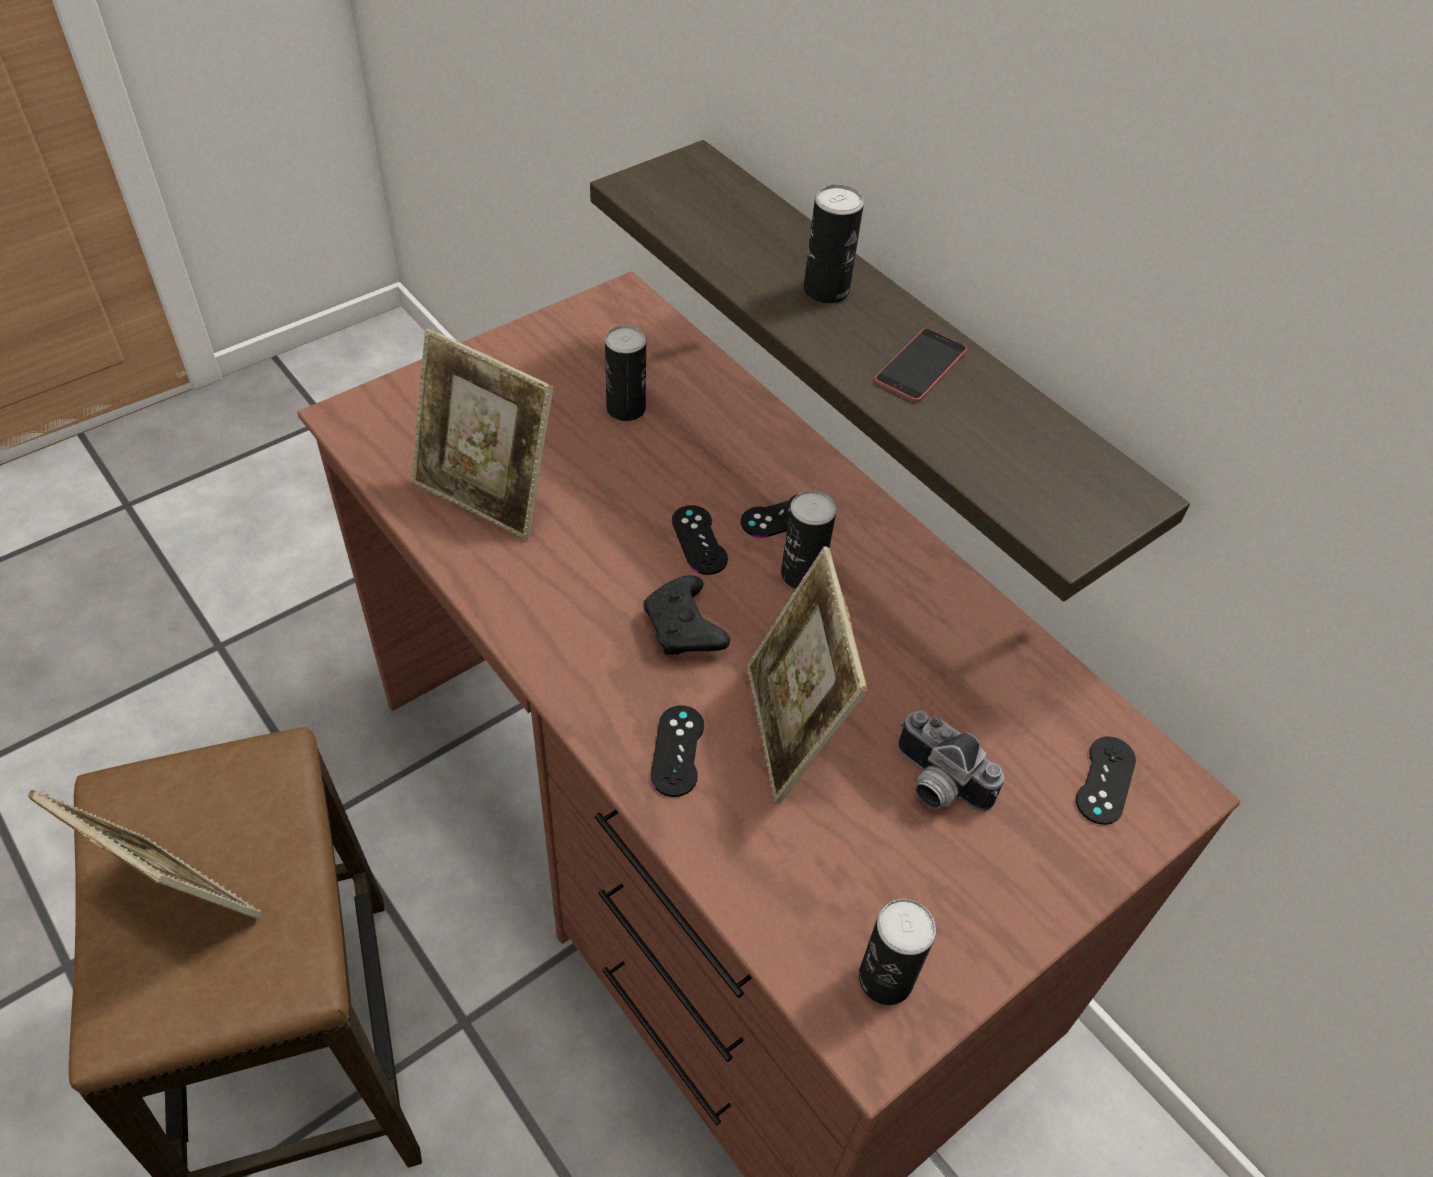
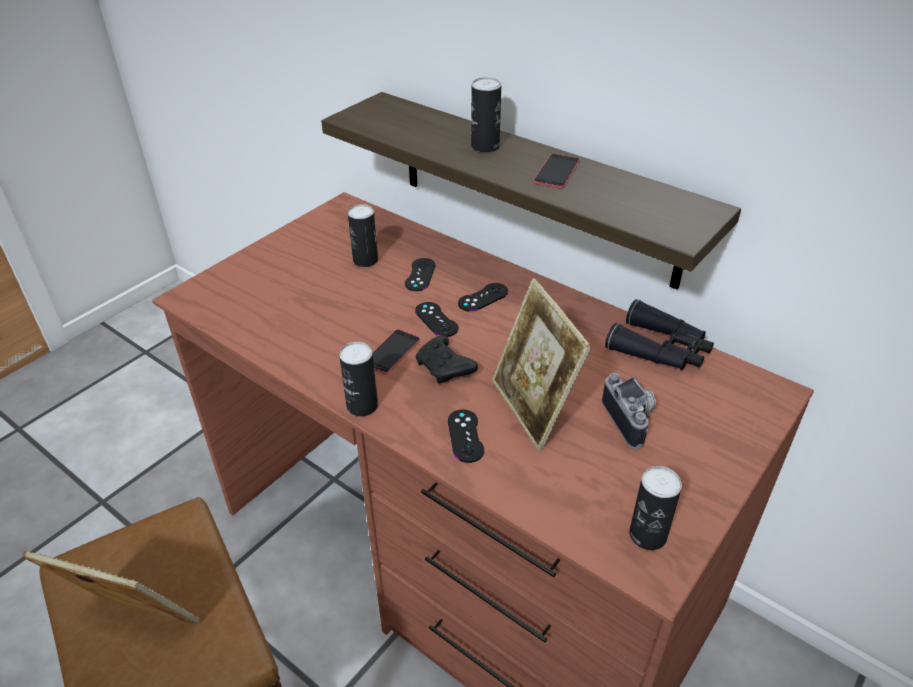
camera: 10 degrees left, 10 degrees down
(486, 495) = (292, 321): picture frame -> none
(615, 582) = (392, 352): none -> phone
(802, 574) = (506, 325): can -> can (362, 406)
(934, 784) = (632, 420): camera -> camera turned 135 degrees counterclockwise
(1024, 672) = (660, 349): none -> black binoculars
(1105, 780) = (732, 395): black game controller -> black game controller (420, 275)

